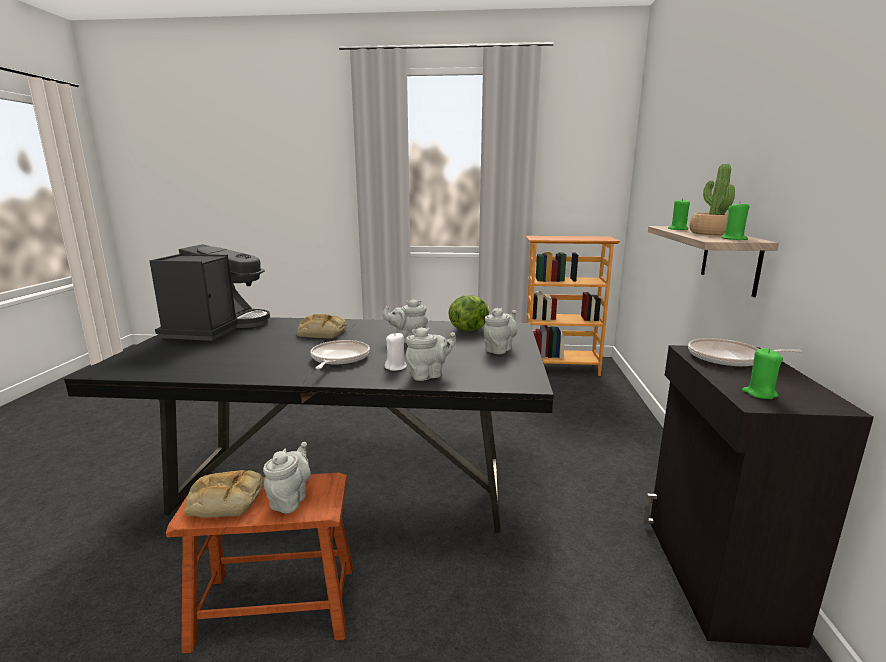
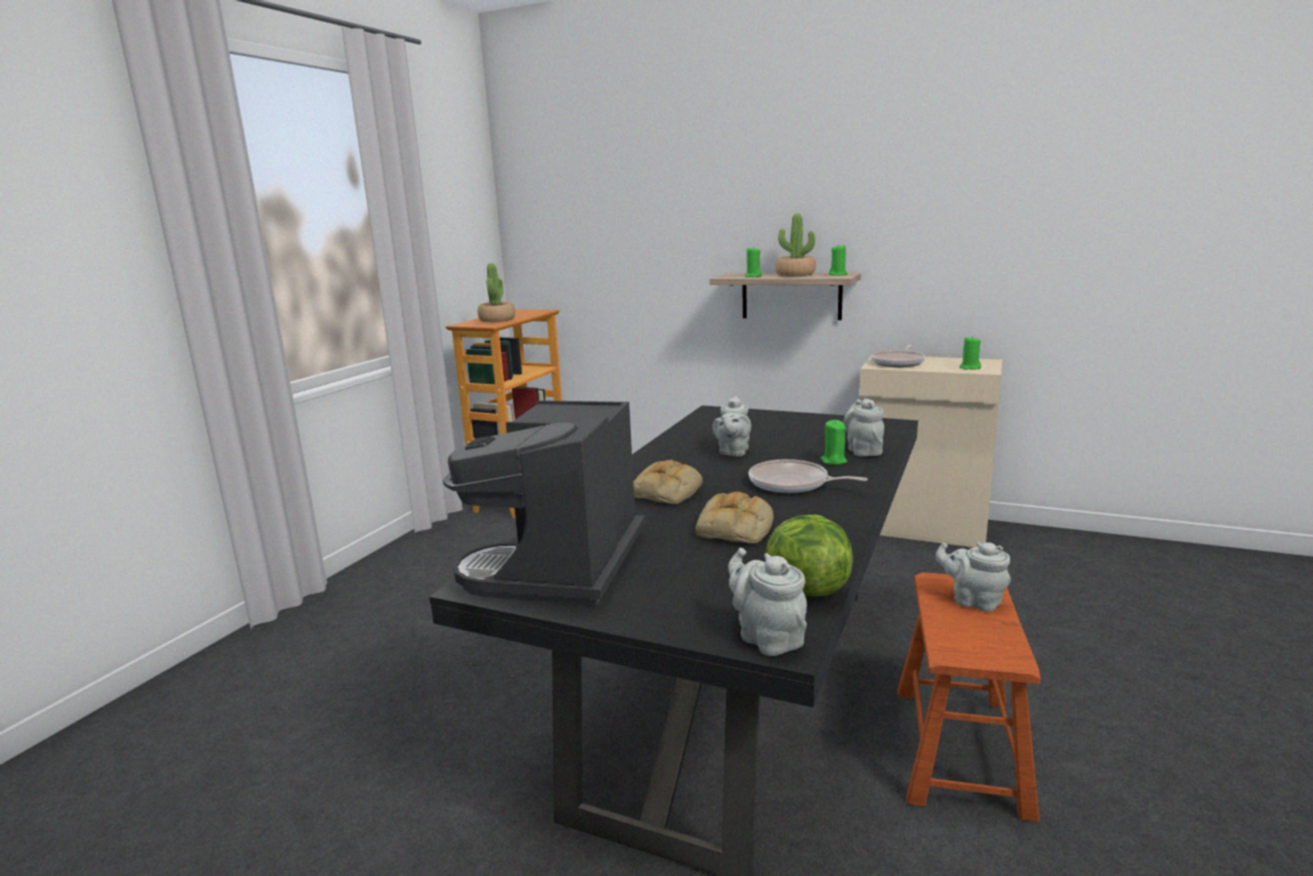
camera: 70 degrees left, 0 degrees up
(217, 327) = (561, 567): coffee machine -> coffee machine turned 105 degrees counterclockwise
(224, 501) = (980, 639): bread -> bread (736, 529)
(396, 367) = (833, 461): white candle -> green candle
(468, 329) = (709, 427): lettuce -> lettuce (805, 589)
(499, 349) = (792, 422): grey teapot -> grey teapot (767, 637)
(558, 238) = (497, 320): none -> potted plant
(714, 575) = (922, 528): black cabinet -> beige cabinet

